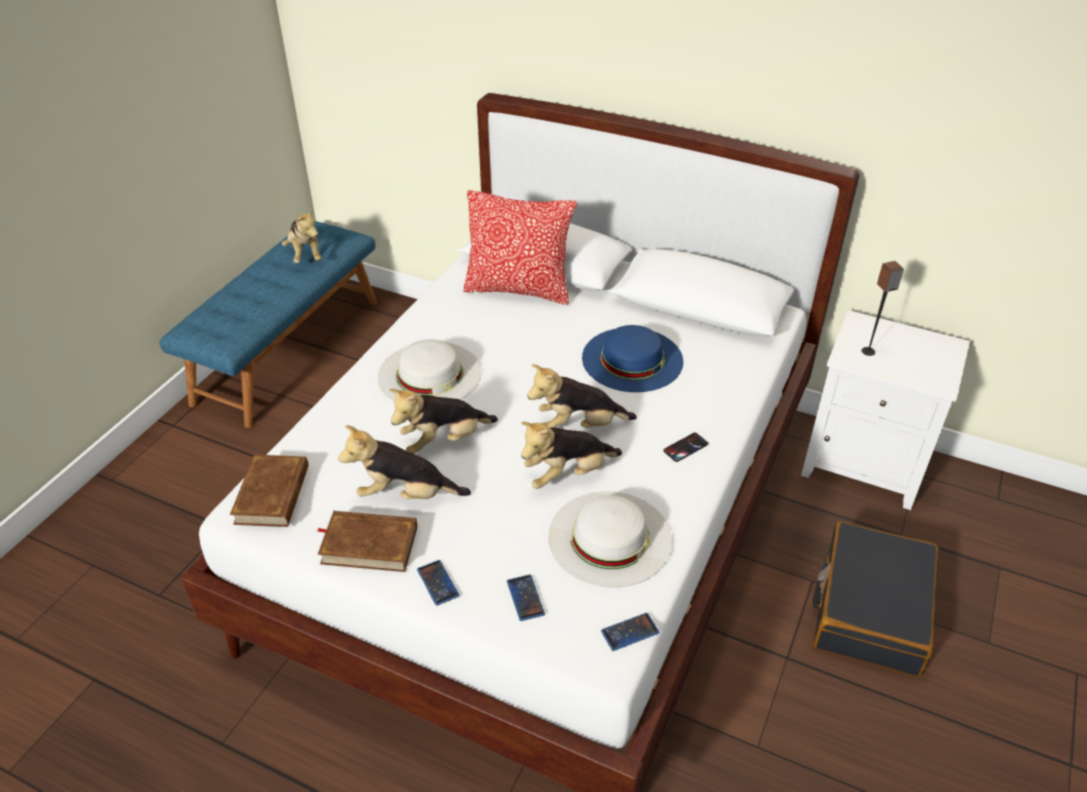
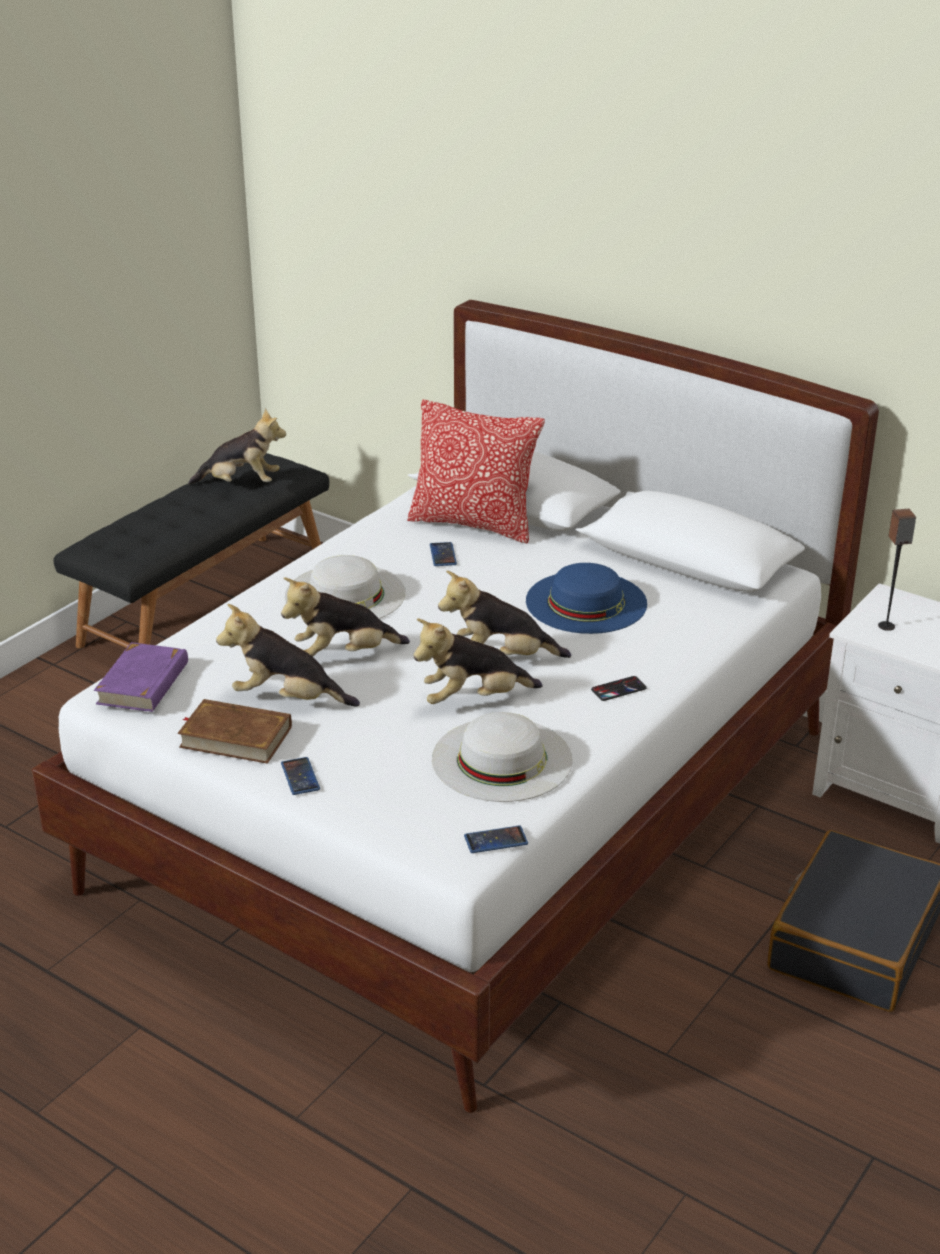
camera: 10 degrees right, 10 degrees down
(273, 494) = (144, 683): brown book -> purple book
(287, 350) = (204, 601): blue bench -> black bench
(305, 254) = (241, 483): plush toy -> plush toy turned 75 degrees counterclockwise
(525, 598) = (391, 799): phone -> phone (443, 555)

